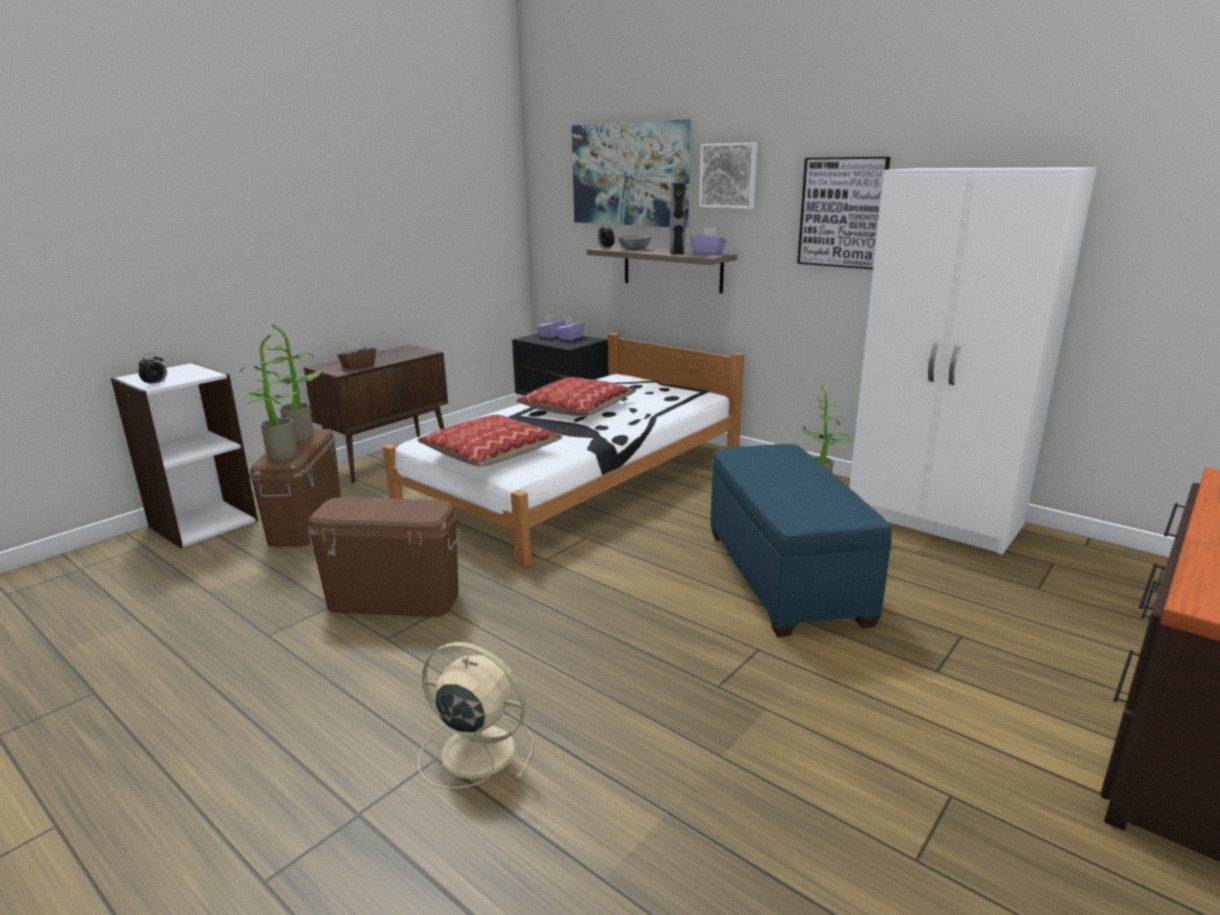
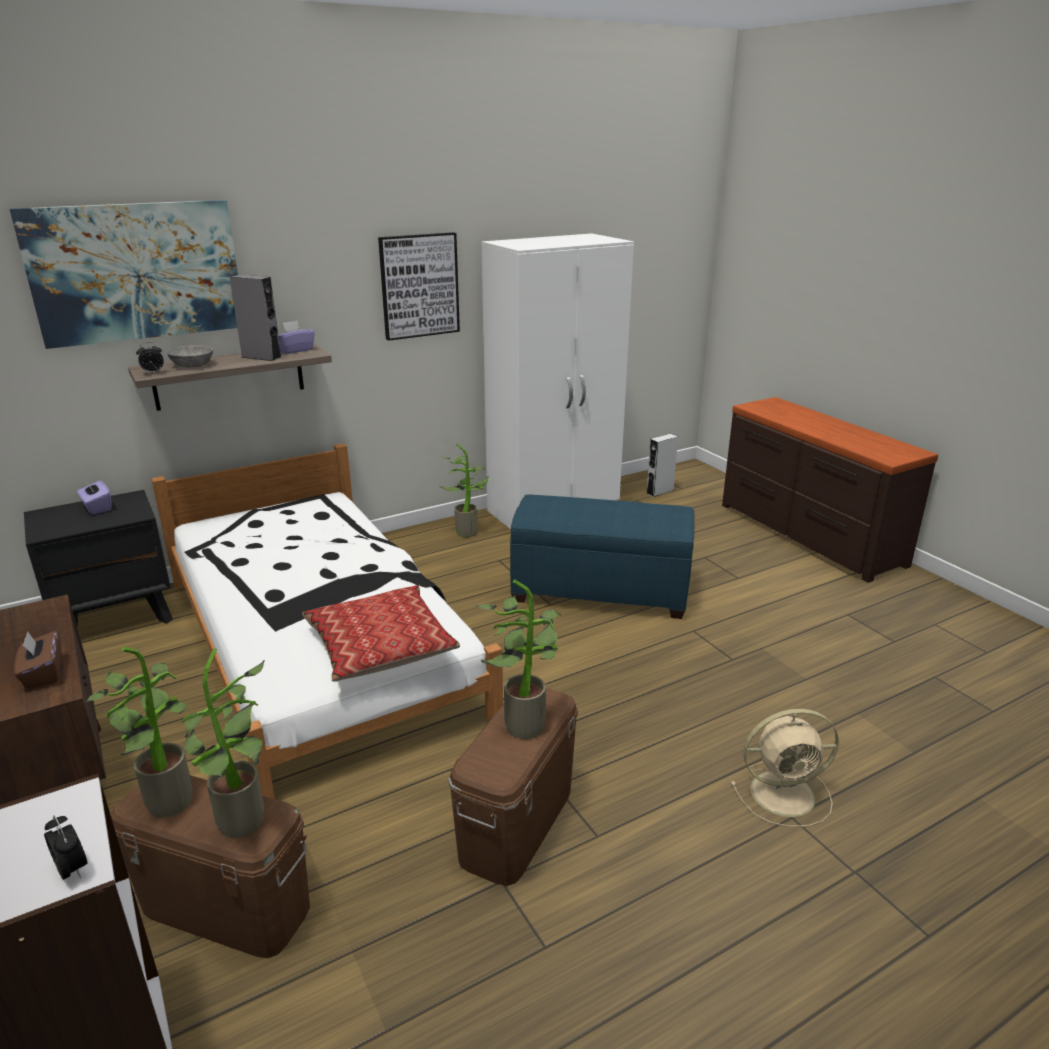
camera: 70 degrees left, 5 degrees up
(394, 509) = (524, 722): none -> potted plant
(474, 750) = (785, 793): beige fan -> beige fan turned 135 degrees counterclockwise
(551, 336) = (60, 516): purple tissue box -> none
(577, 408) = (289, 569): pillow -> none
(729, 176) = (290, 261): picture -> none
(1110, 576) = (659, 492): none -> grey speaker

